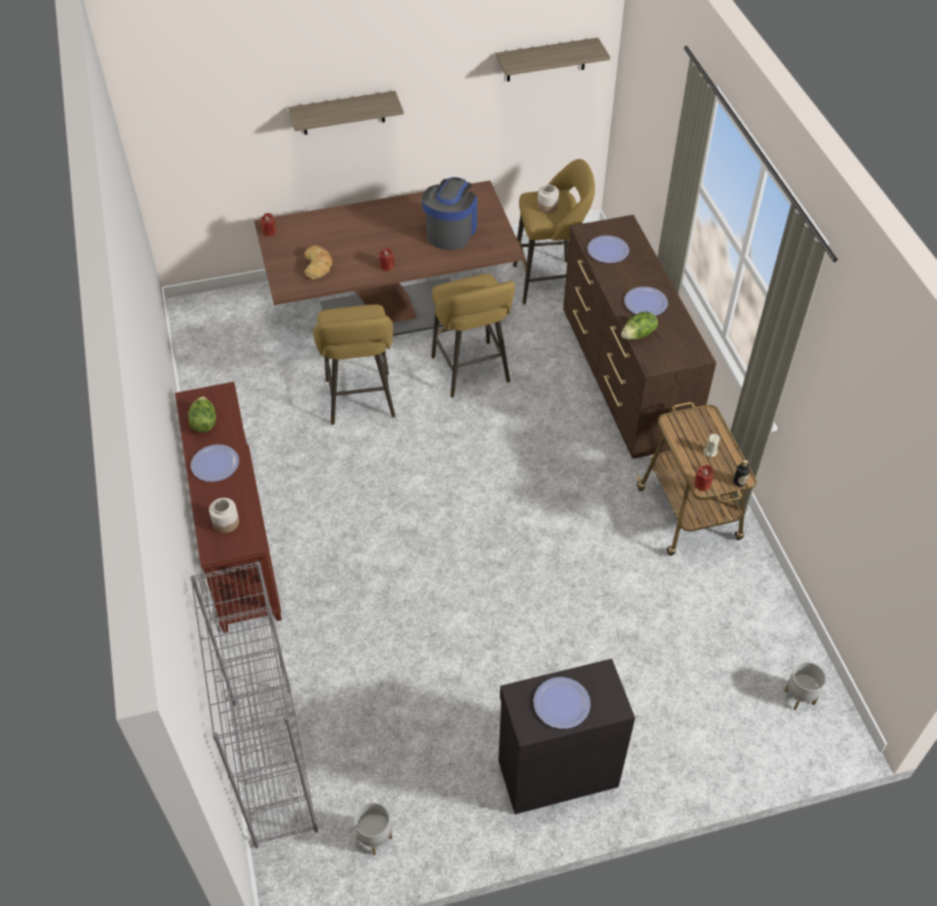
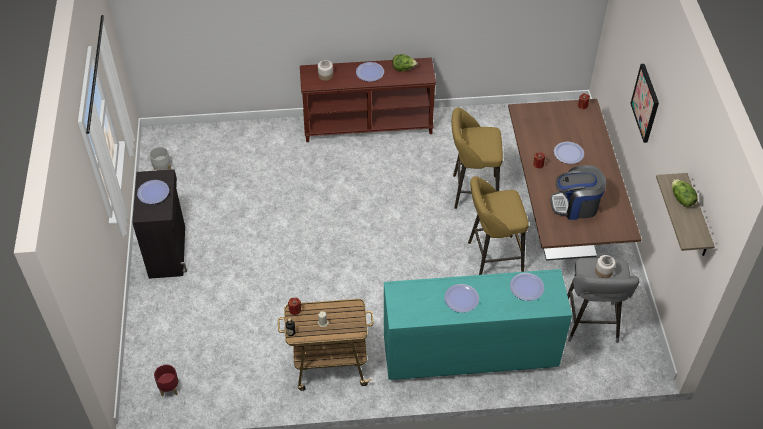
camera: 100 degrees right, 0 degrees up
(273, 764) = (218, 134): grey bookcase -> none
(318, 265) = (544, 128): bread -> none
(343, 113) = (646, 103): shelf -> picture
(362, 240) = (568, 153): none -> plate
(451, 231) = (576, 205): coffee machine -> coffee machine turned 150 degrees clockwise
(550, 281) = (591, 325): yellow stool -> grey stool
(625, 381) = (468, 353): brown dresser -> turquoise dresser
(638, 335) = (427, 286): lettuce -> lettuce (681, 199)
(799, 696) = (170, 389): grey planter -> red planter

